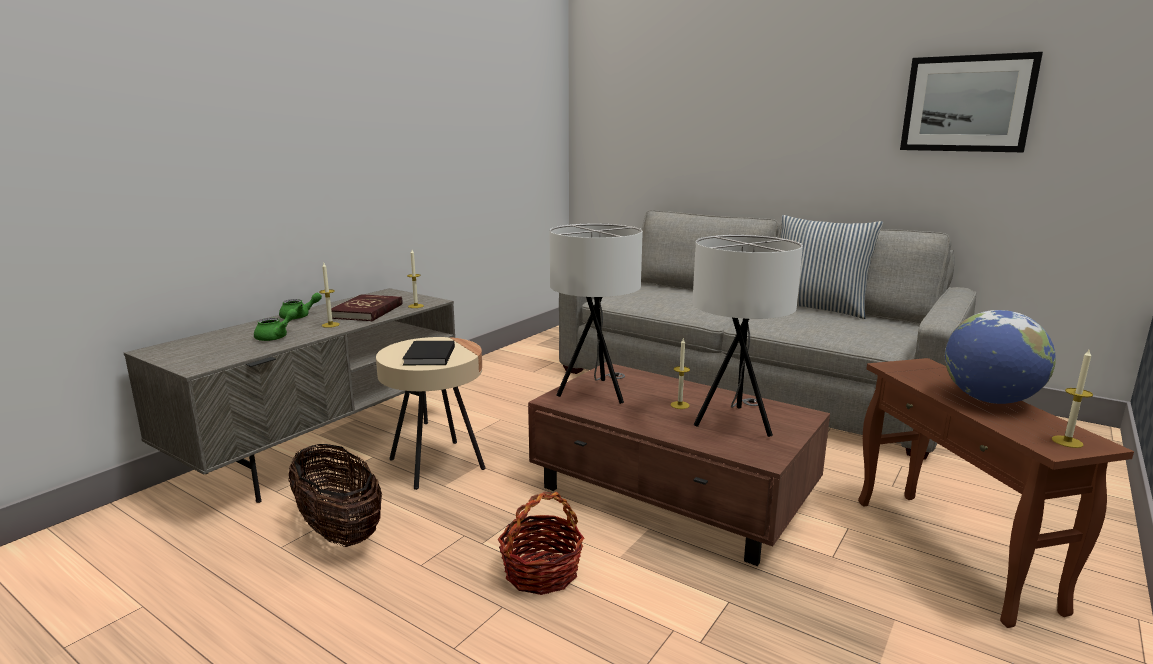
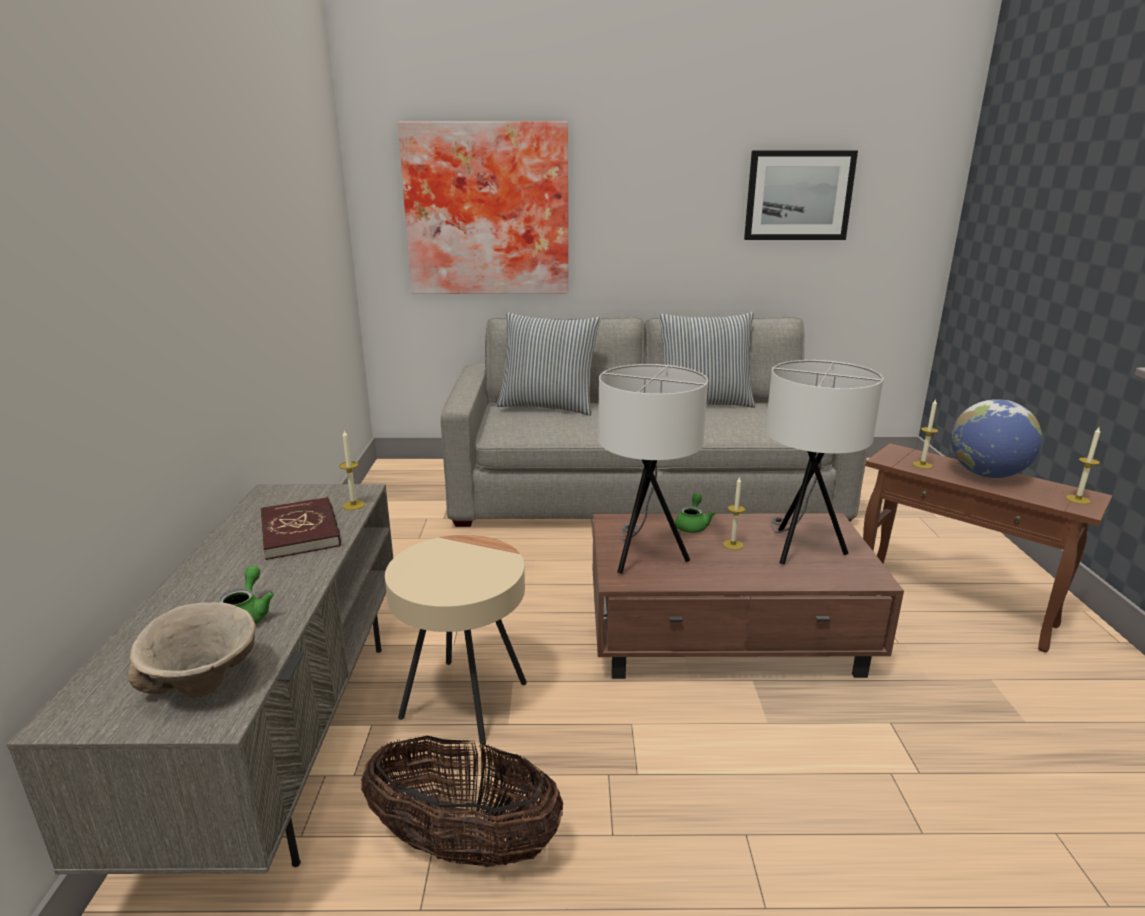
camera: 35 degrees left, 5 degrees up
(213, 355) = (205, 685): none -> beige bowl
(299, 316) = (213, 570): green teapot -> green teapot (692, 525)
(330, 325) = (291, 570): candle -> candle (922, 465)
(428, 356) = (466, 574): black book -> none
(541, 572) = (729, 776): basket -> none
(665, 120) = (487, 210): none -> picture
(671, 289) = (548, 406): none -> pillow

